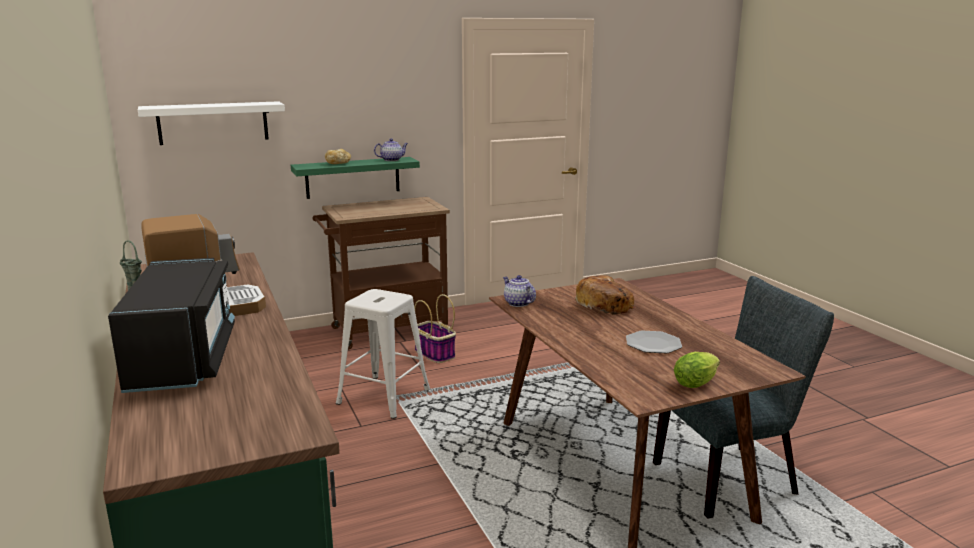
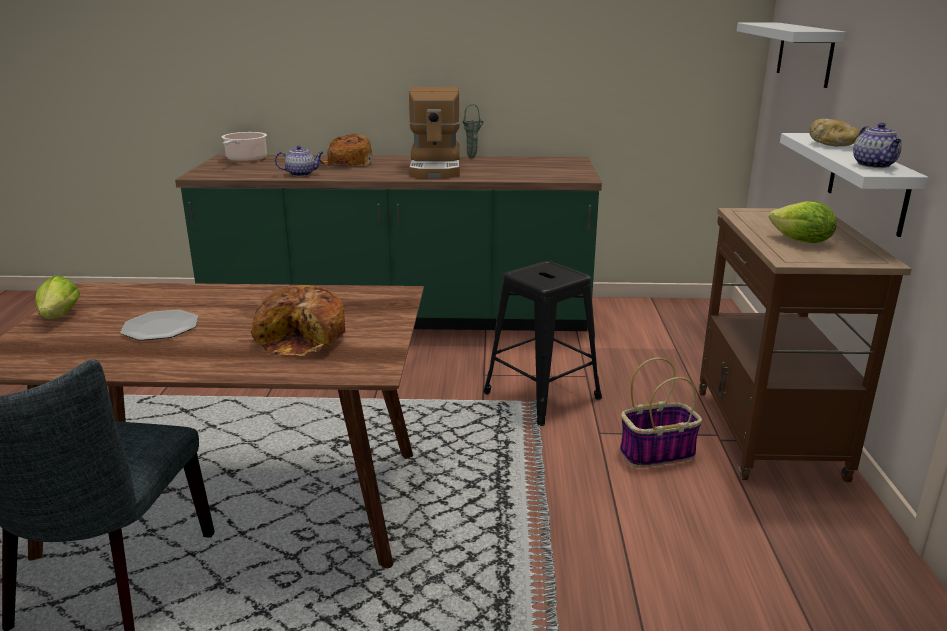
camera: 115 degrees right, 5 degrees up
(167, 437) = (245, 160): none -> cooking pot
(183, 359) = (346, 163): black microwave -> bread
(353, 177) = (867, 182): green shelf -> white shelf
(383, 396) = (542, 395): white stool -> black stool
(401, 207) = (801, 242): none -> lettuce
(517, 303) = (381, 294): teapot -> teapot (301, 174)

